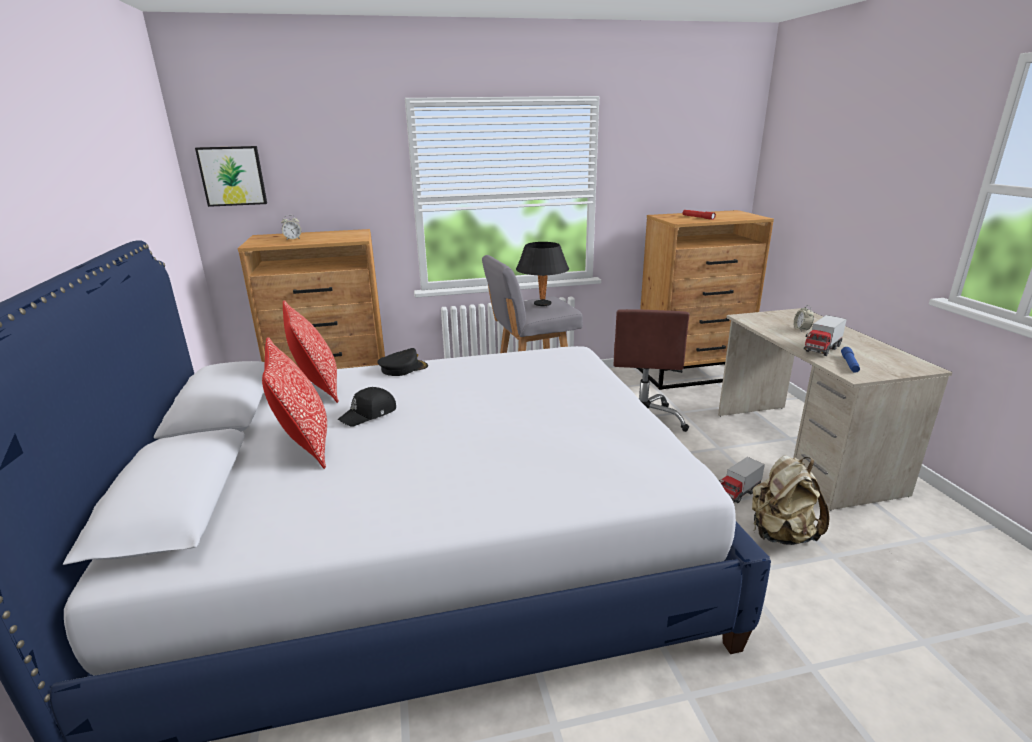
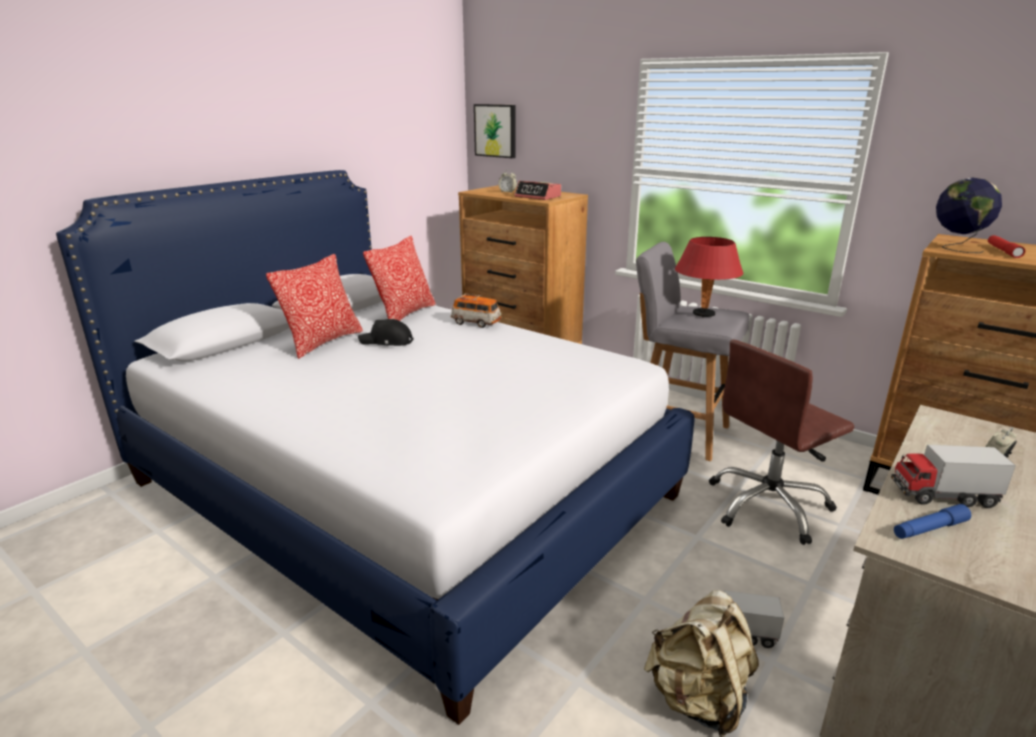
camera: 50 degrees right, 0 degrees up
(339, 238) = (538, 197): none -> alarm clock
(403, 368) = (476, 323): black cap -> toy car
(542, 304) = (703, 314): black table lamp -> red table lamp
(680, 220) = (956, 248): none -> globe

